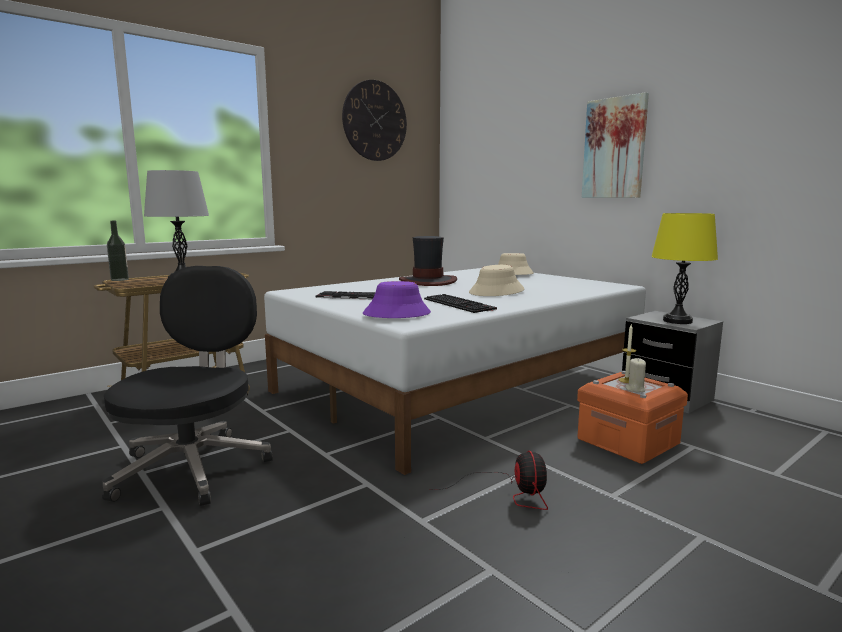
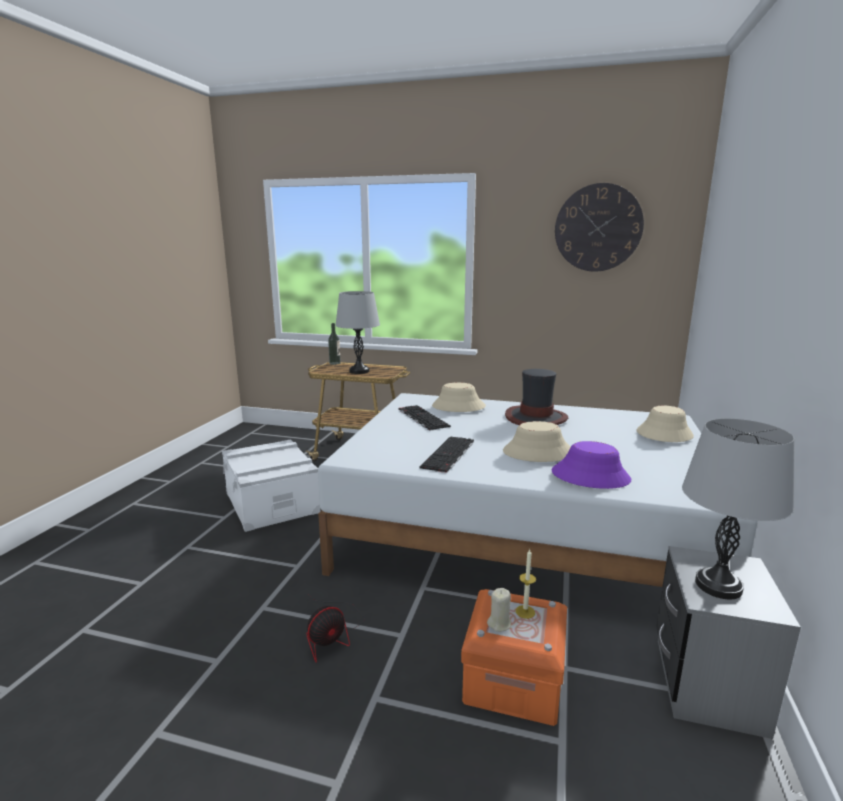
camera: 55 degrees right, 5 degrees up
(193, 467) = (272, 502): black office chair -> white storage box
(354, 287) = (458, 406): none -> beige hat
(397, 314) = (376, 446): purple hat -> purple hat (590, 476)
(614, 148) = (784, 293): picture -> none
(677, 321) = (718, 586): yellow table lamp -> grey table lamp

